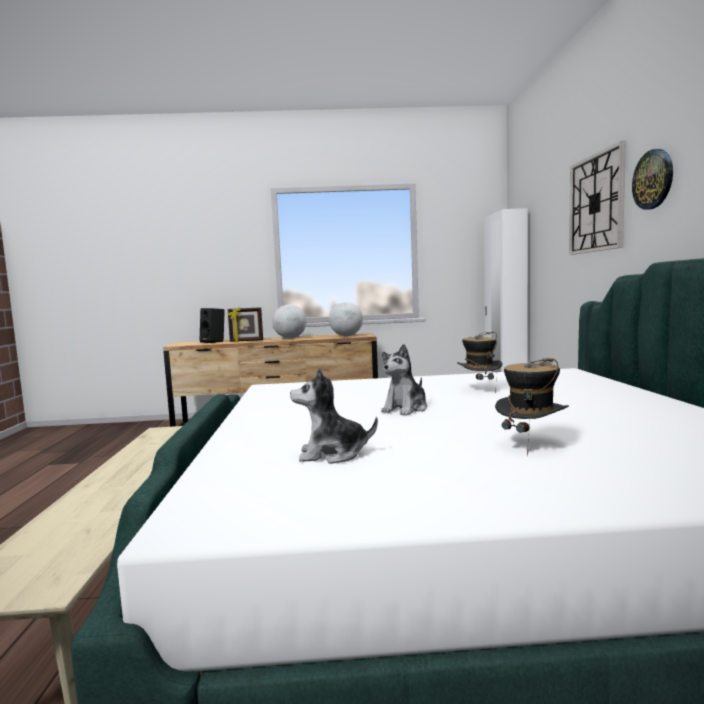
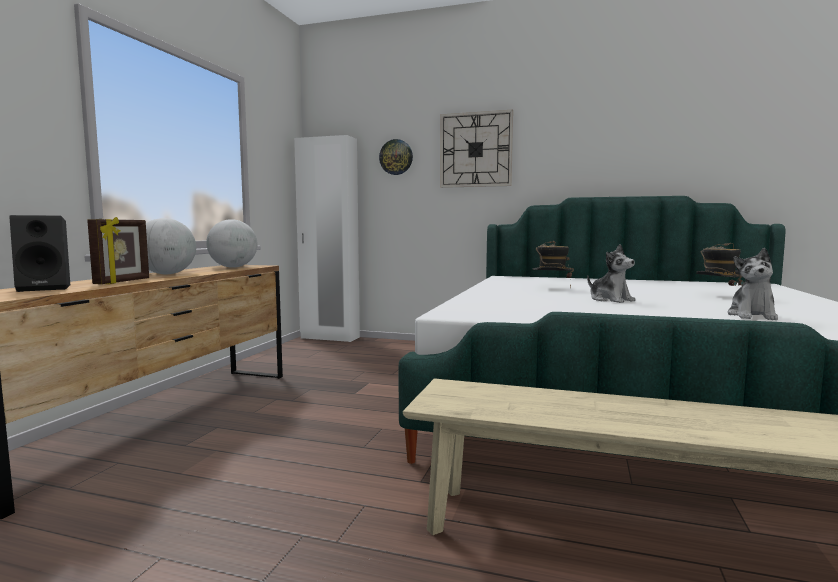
camera: 70 degrees left, 0 degrees up
(653, 179) = (545, 143): wall clock -> wall clock (396, 157)

